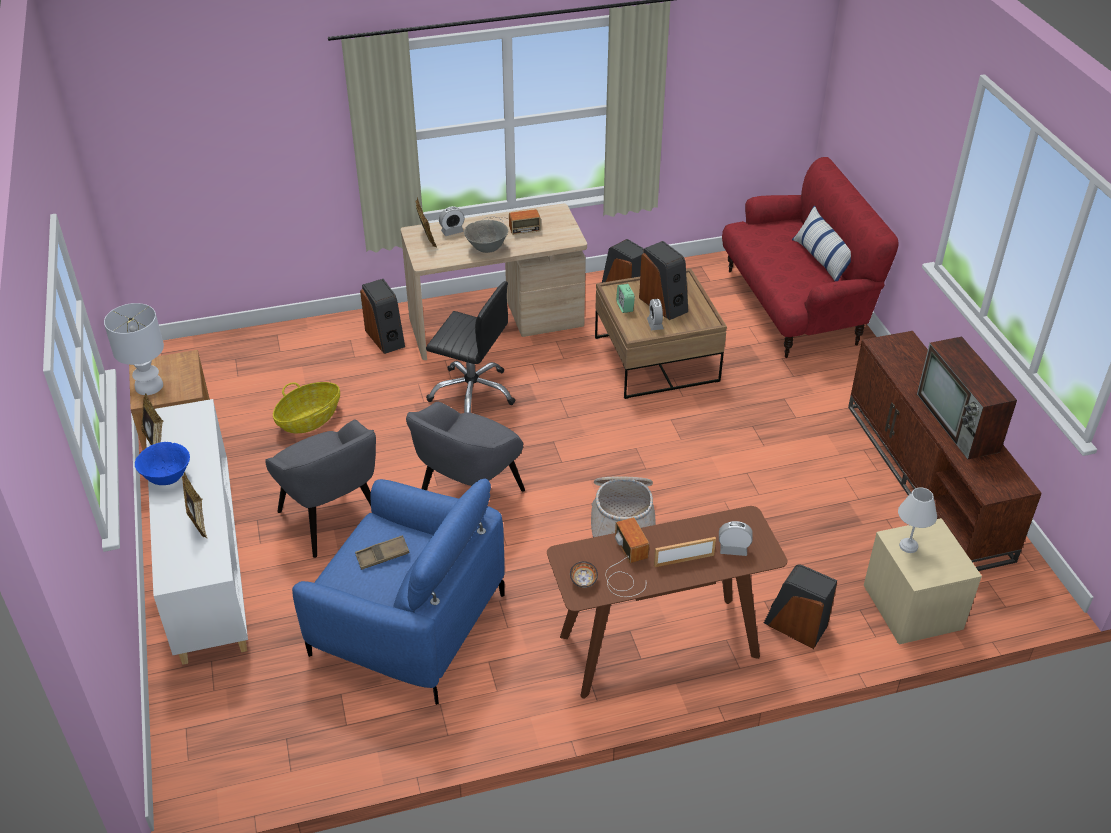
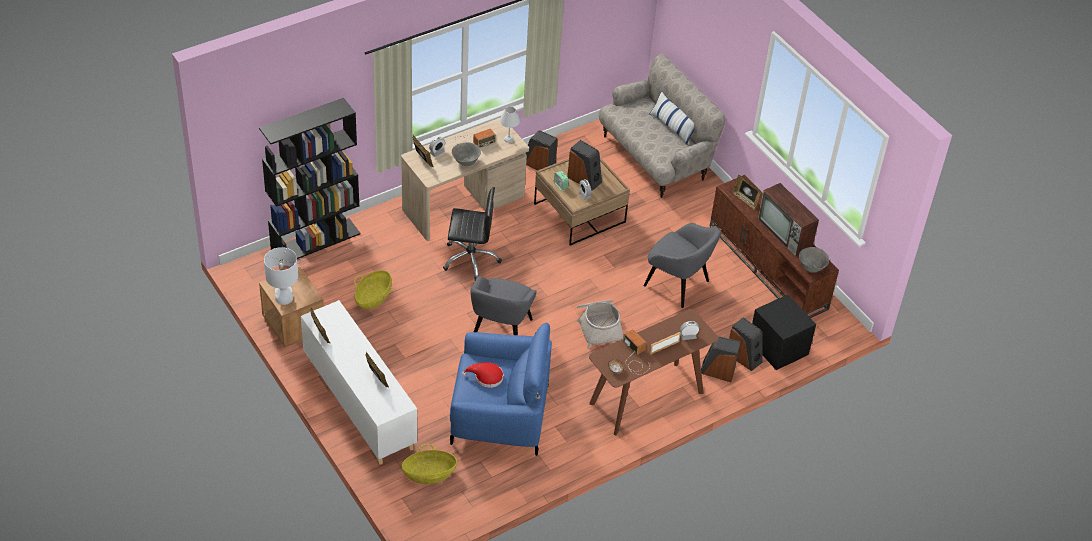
camera: 20 degrees left, 5 degrees up
(167, 477) = (342, 356): blue bowl -> none
(249, 697) = (429, 474): none -> basket
(273, 336) = (316, 241): none -> black bookcase
(332, 519) = (422, 360): grey armchair -> grey armchair (677, 284)
(382, 555) = (486, 377): brown tray -> red hat
(386, 338) = (394, 228): speaker -> speaker (744, 357)
(794, 306) = (655, 157): red sofa -> beige sofa
(904, 365) = (745, 200): none -> picture frame
(908, 545) = (773, 314): white table lamp -> white table lamp (508, 139)
(912, 608) = (778, 348): beige nightstand -> black nightstand
(992, 481) = (811, 267): none -> grey bowl

